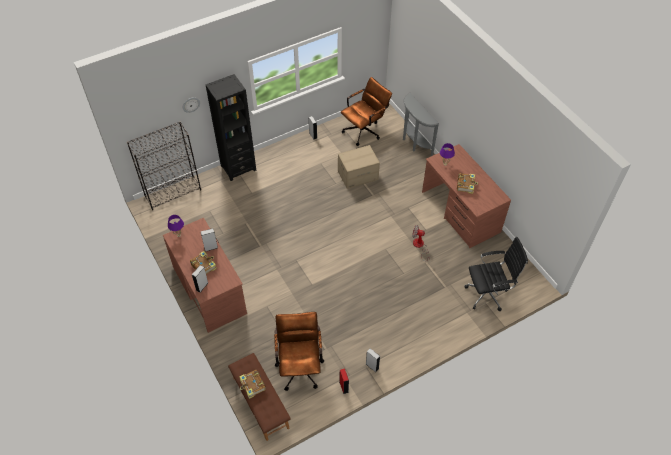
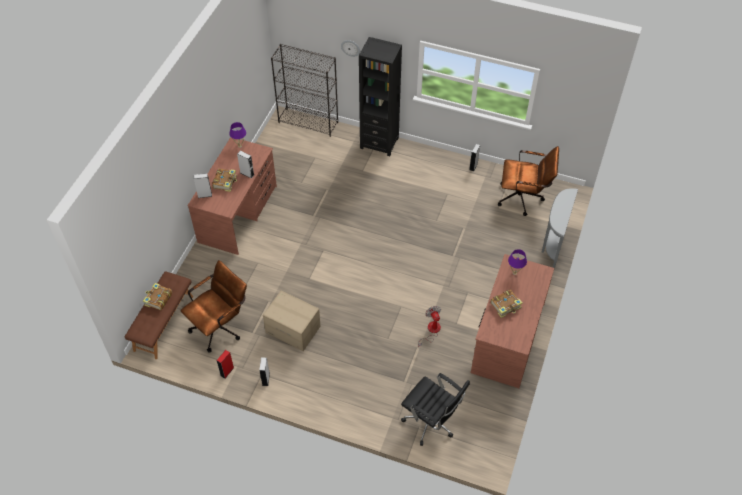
camera: 50 degrees right, 0 degrees up
(357, 175) = (464, 229): cardboard box -> cardboard box (293, 329)

